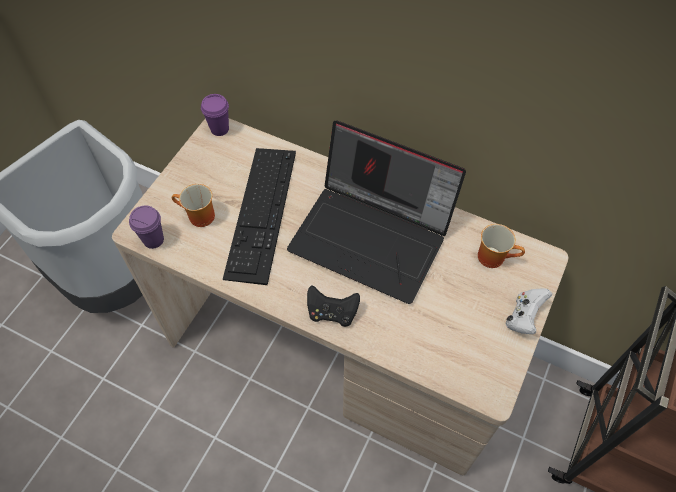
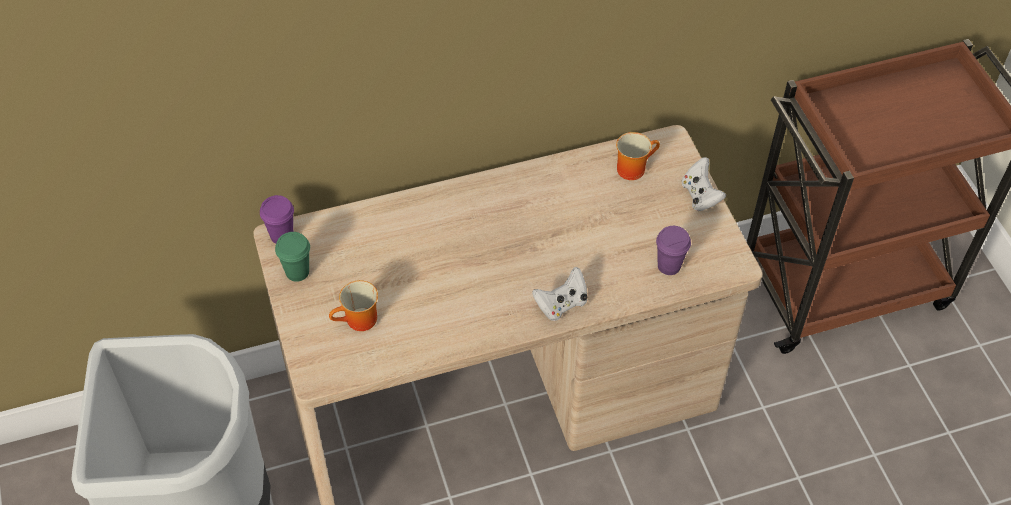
camera: 45 degrees left, 5 degrees down
(153, 240) = (342, 370): purple cup -> purple cup (669, 266)
(202, 158) = (297, 272): none -> green cup
(261, 212) = (410, 275): keyboard -> none
(332, 313) = (561, 304): black game controller -> white game controller
(373, 236) = (525, 223): laptop -> none

